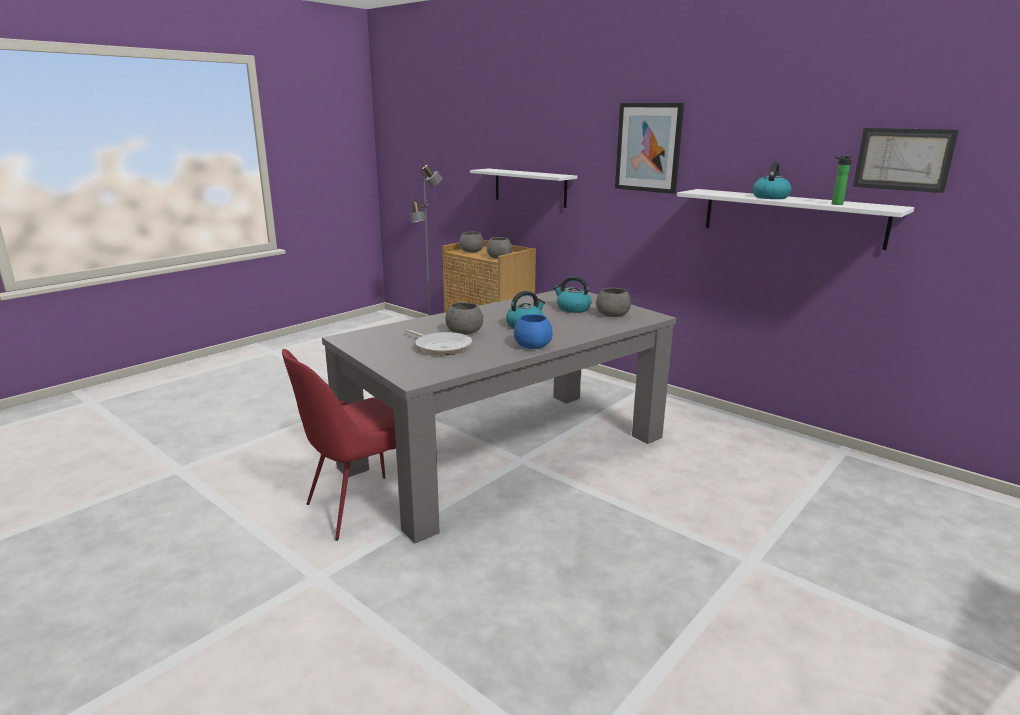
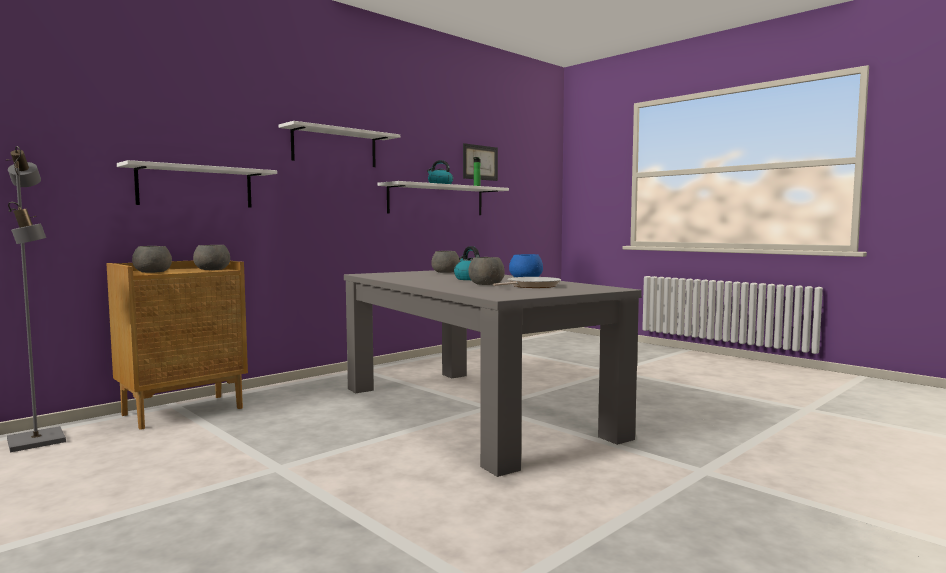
camera: 85 degrees left, 15 degrees down
(361, 507) = (582, 460): red chair -> none
(572, 308) = (423, 275): kettle -> none
(648, 147) = (335, 147): picture -> white shelf

